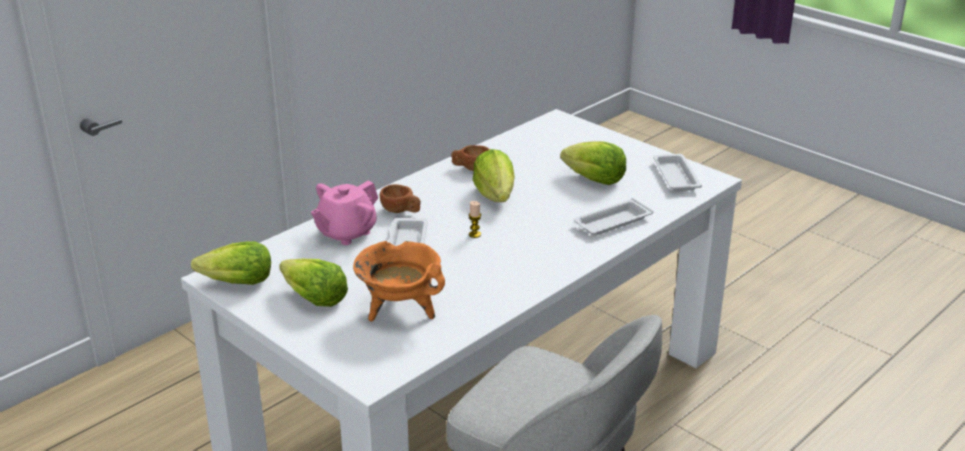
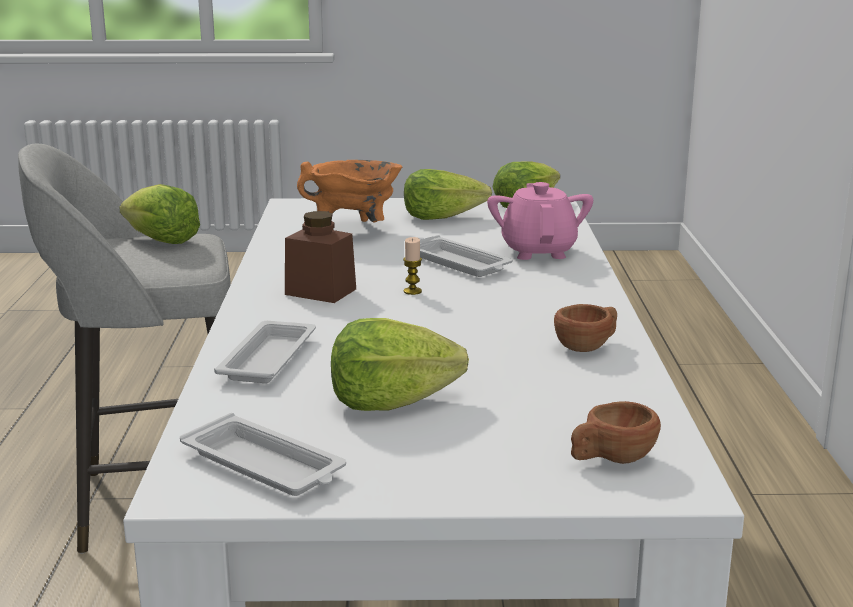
camera: 135 degrees right, 10 degrees down
(401, 211) = (540, 281): brown cup -> brown cup (611, 459)
(495, 196) = (479, 331): lettuce -> lettuce (161, 241)
(520, 257) = (320, 292): none -> brown jar

